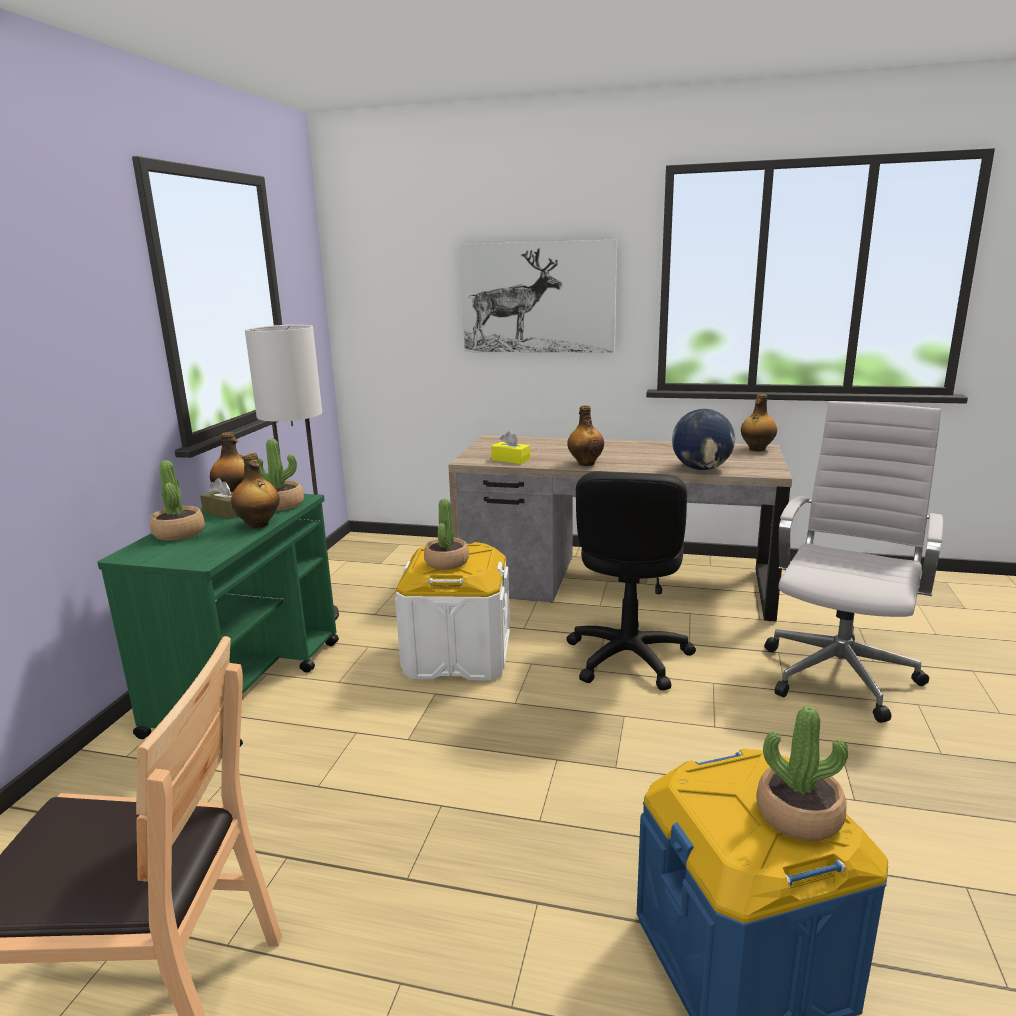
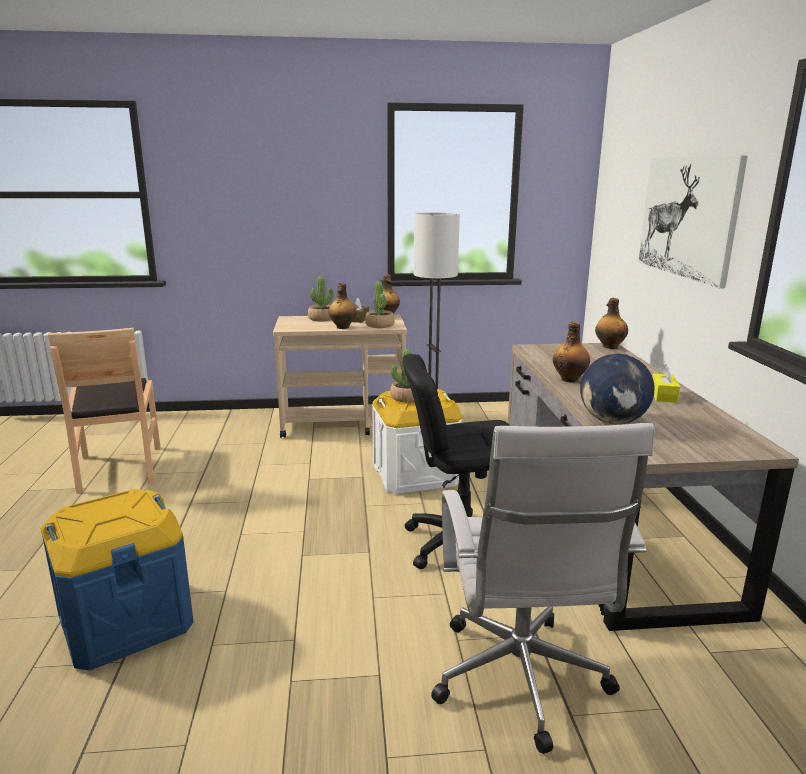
camera: 70 degrees right, 0 degrees up
(249, 685) = (344, 425): green cart -> beige cart
(510, 460) = (547, 357): yellow tissue box -> yellow tissue box (663, 395)
(756, 449) = (747, 445): bottle -> bottle (609, 347)
(799, 815) = (96, 527): potted plant -> none
(840, 673) = (520, 683): white office chair -> white office chair turned 75 degrees clockwise

